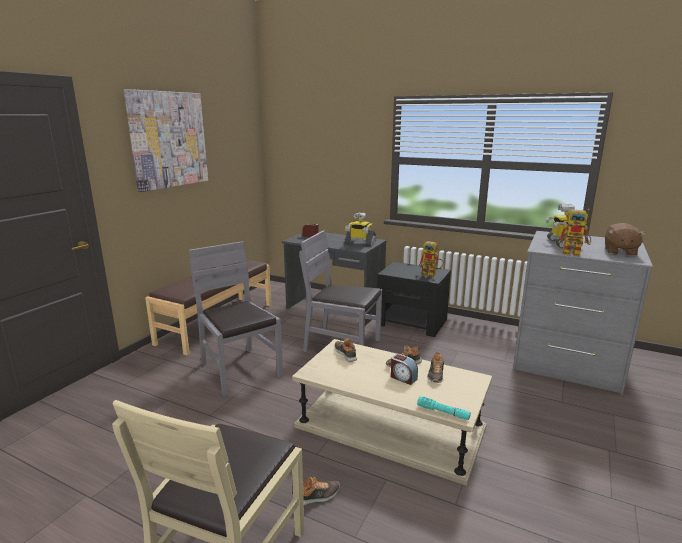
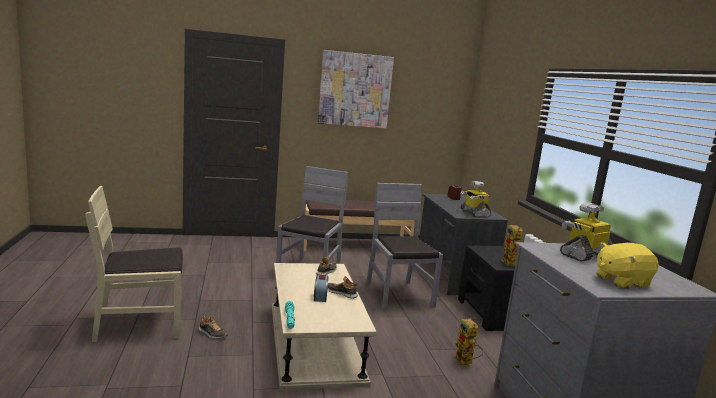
camera: 50 degrees right, 5 degrees down
(435, 374) = (343, 307): shoe -> none
(575, 253) = (555, 260): toy robot -> toy robot (466, 363)
(619, 252) = (621, 281): brown plush toy -> yellow plush toy

